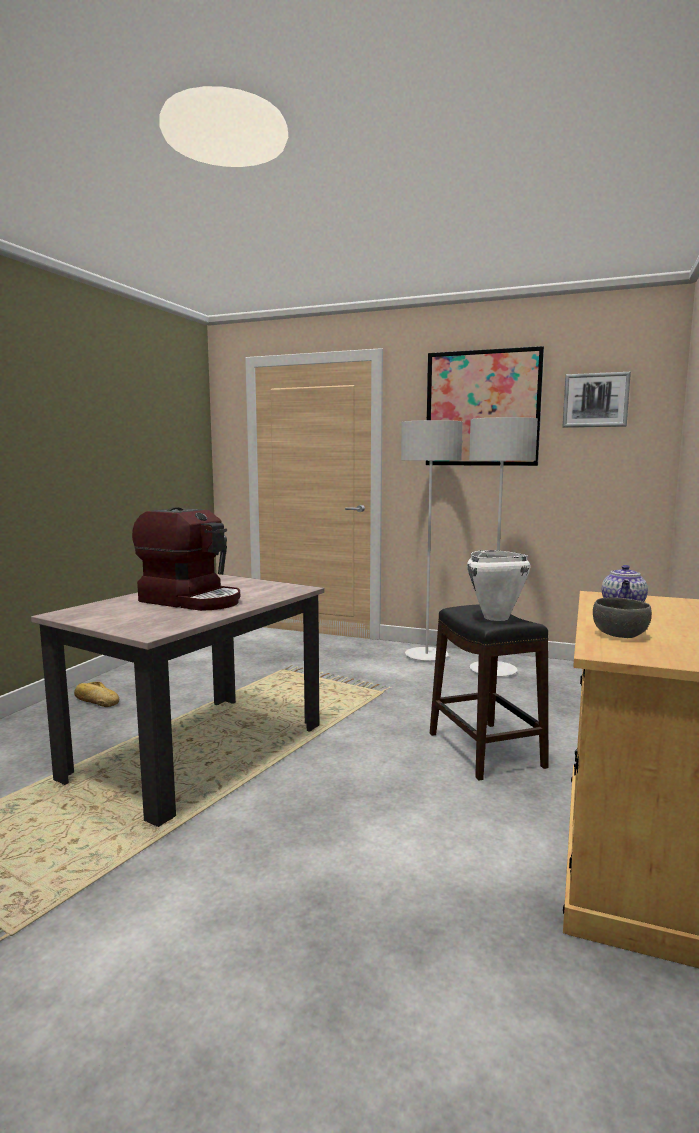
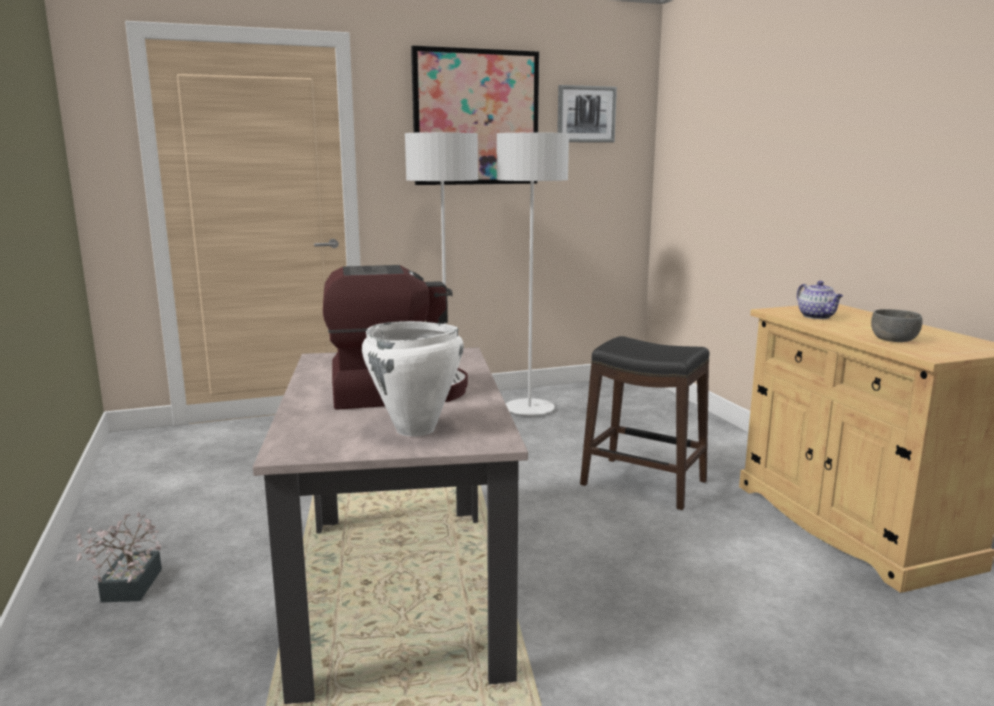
camera: 40 degrees left, 5 degrees up
(96, 701) = (128, 589): bread -> potted plant
(496, 618) = (662, 348): white cooking pot -> white cooking pot (415, 430)

